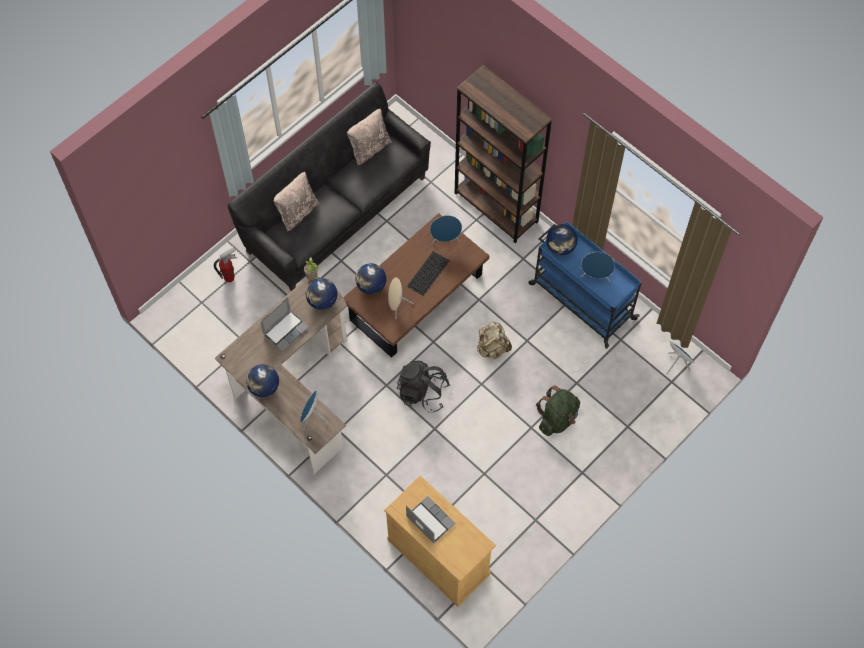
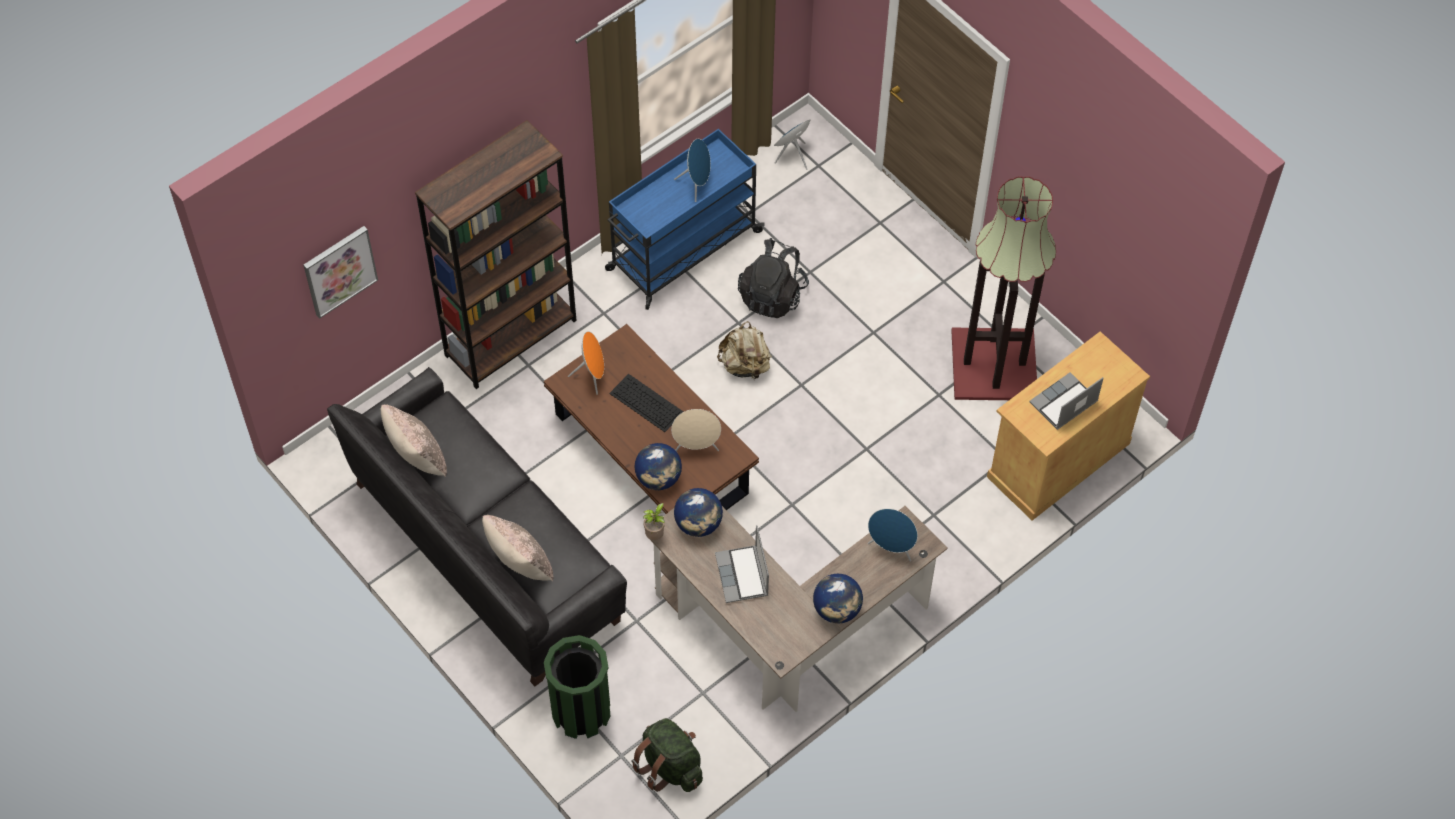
camera: 85 degrees left, 5 degrees down
(229, 278) = (581, 712): fire extinguisher -> green trash can
(286, 330) = (743, 576): laptop -> laptop turned 150 degrees counterclockwise
(422, 392) = (808, 459): black backpack -> black backpack (772, 295)
(441, 49) = (339, 270): none -> picture
(445, 240) = (592, 376): blue speaker -> orange speaker
(513, 511) = (995, 366): none -> floor lamp
(557, 418) = (862, 300): green backpack -> green backpack (670, 766)
(560, 247) = (645, 219): globe -> none

